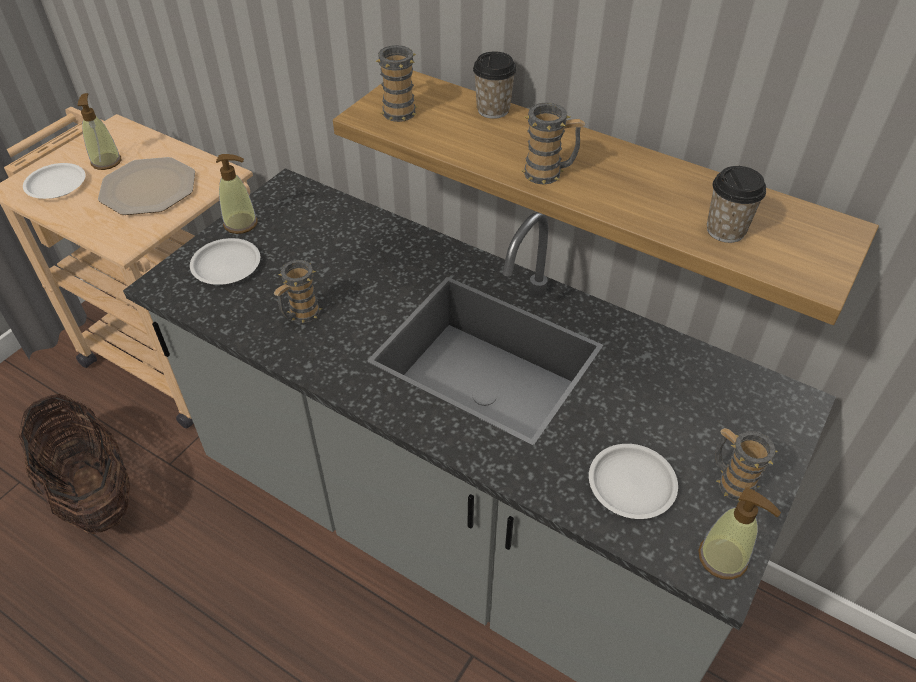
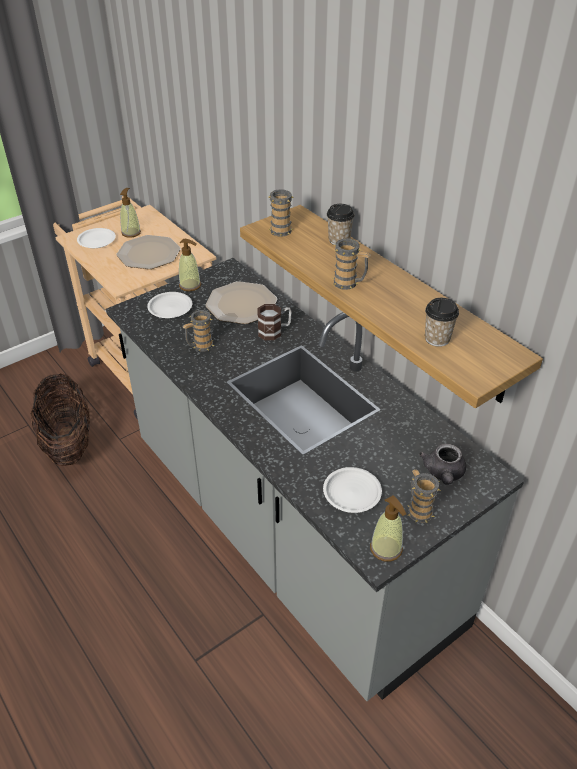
camera: 20 degrees right, 5 degrees down
(332, 236) = (242, 304): none -> plate
(399, 265) = (274, 331): none -> mug
(734, 417) = (443, 474): none -> grey teapot

